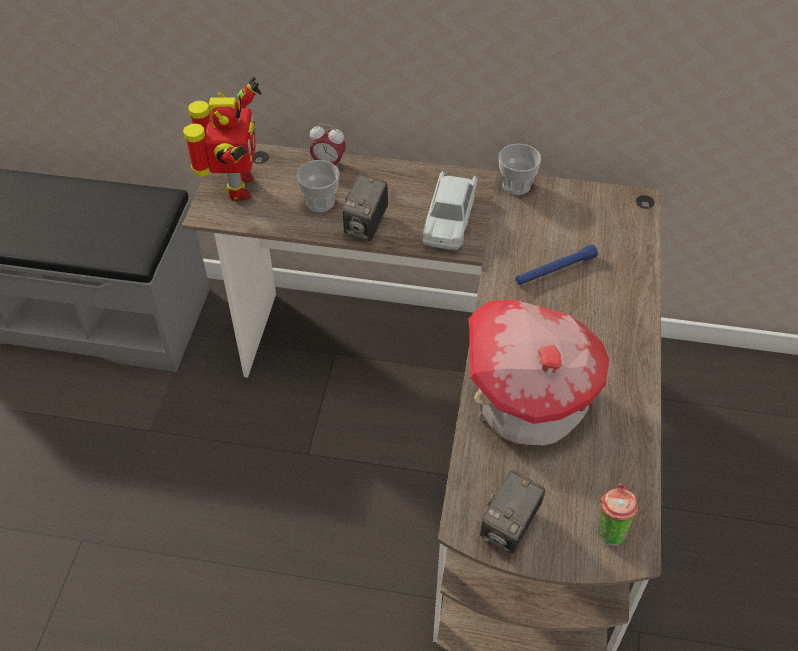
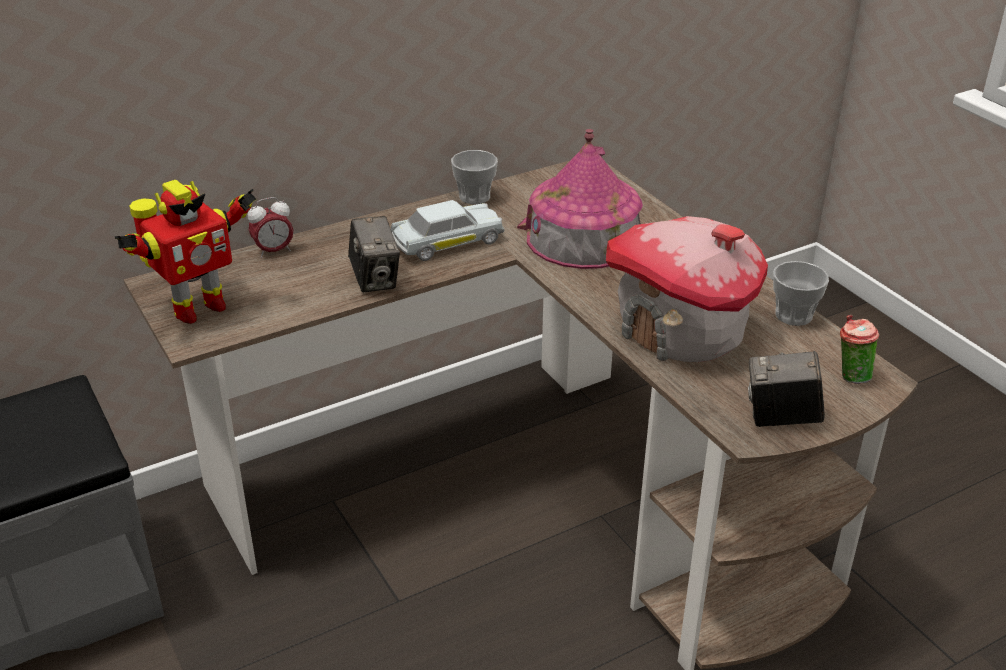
camera: 40 degrees left, 15 degrees down
(236, 188) = (196, 308): toy robot -> toy robot turned 90 degrees clockwise
(320, 202) = (304, 282): cup -> cup (793, 315)
(449, 219) = (447, 242): white toy car -> white toy car turned 90 degrees counterclockwise
(509, 528) = (781, 418): camera -> camera turned 105 degrees clockwise
(555, 270) = (583, 237): blue flashlight -> toy house

